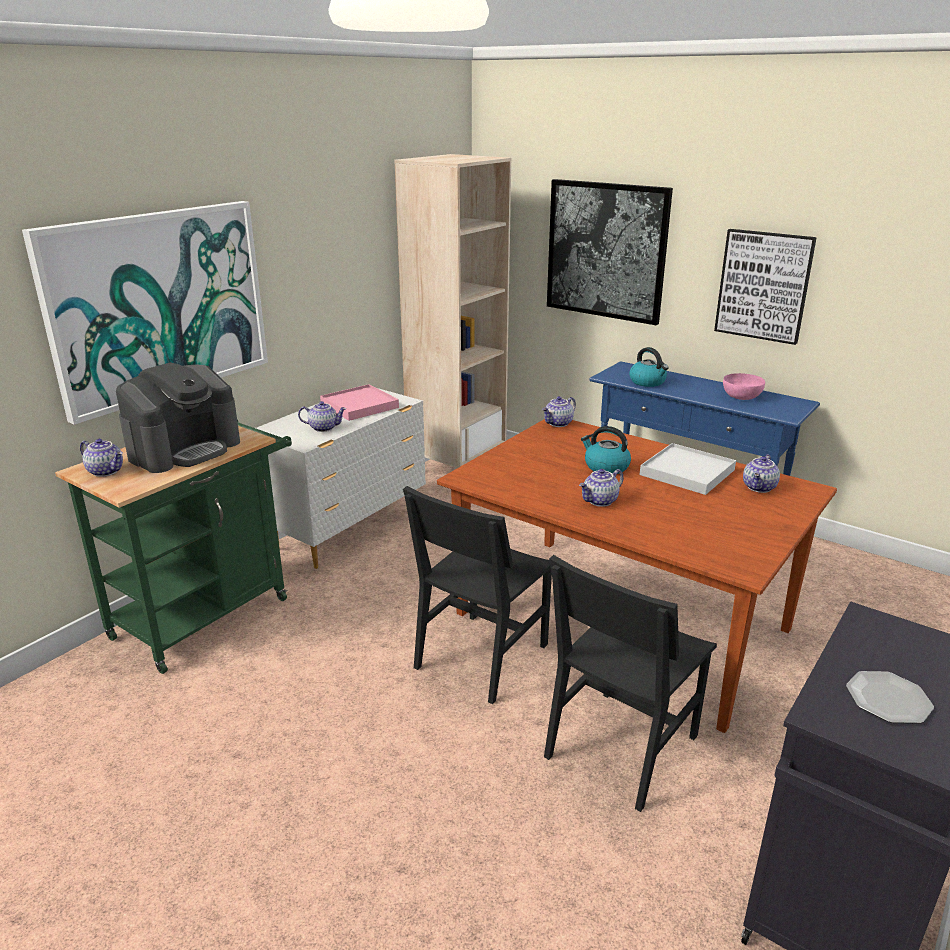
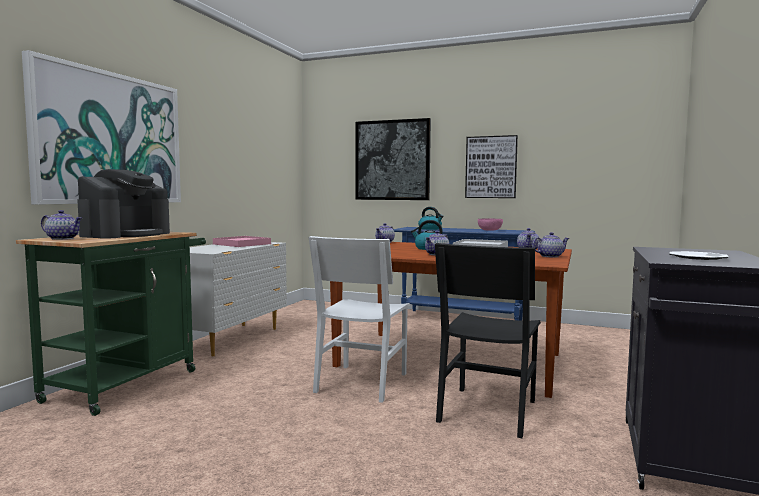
camera: 15 degrees left, 20 degrees down
(324, 428) = (221, 249): teapot -> teapot (550, 256)
(456, 468) = (299, 311): beige bookcase -> none
(481, 656) = (361, 382): black chair -> white chair

